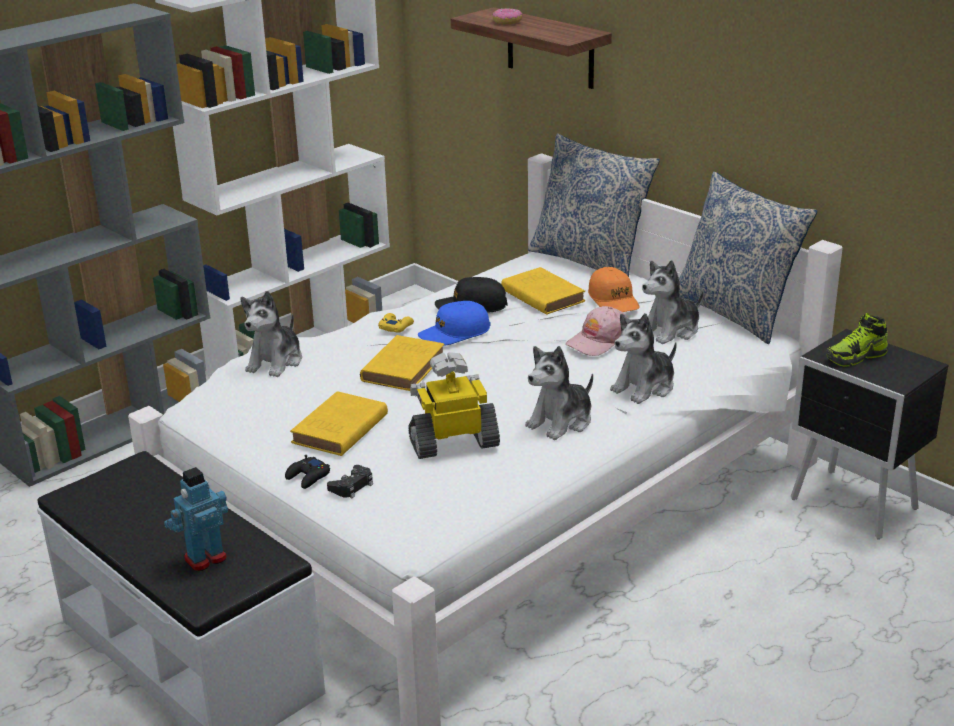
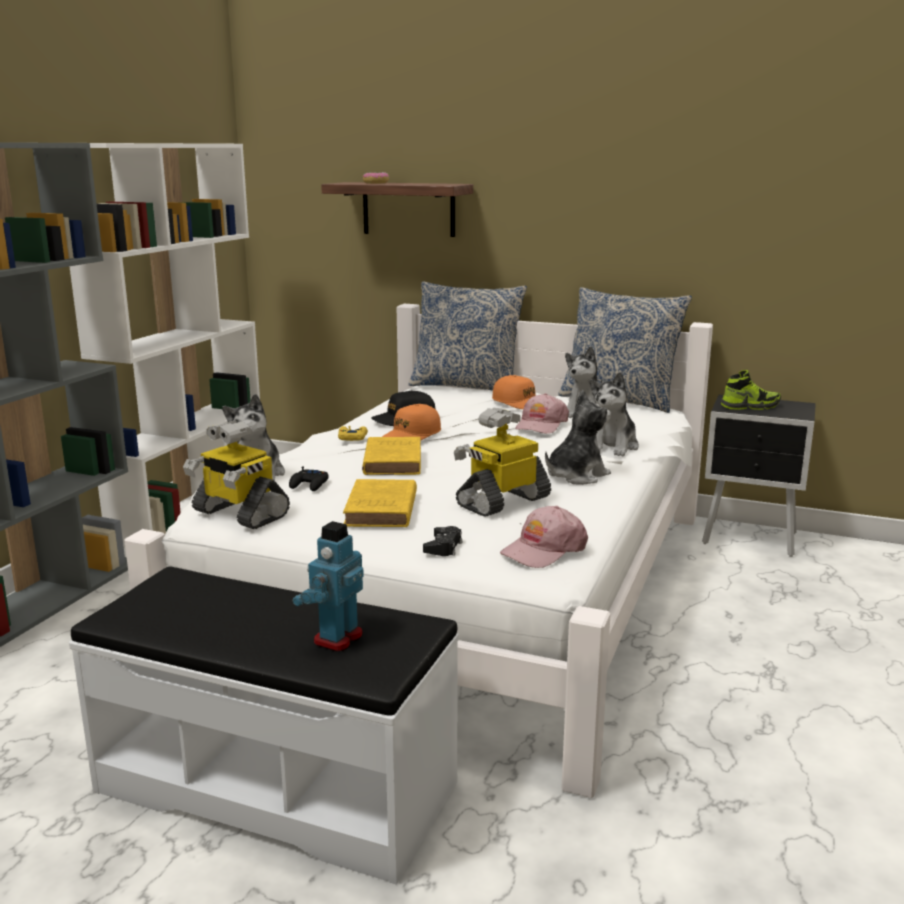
camera: 25 degrees left, 10 degrees down
(222, 409) = (239, 514): none -> toy robot
(308, 477) = (389, 548): black game controller -> black game controller (309, 485)
(433, 510) = (543, 550): none -> pink cap
(454, 333) = (412, 435): blue cap -> orange cap
(541, 295) = (456, 406): yellow book -> none
(561, 422) = (576, 476): plush toy -> plush toy turned 150 degrees counterclockwise
(856, 357) = (750, 406): shoe -> shoe turned 135 degrees counterclockwise

